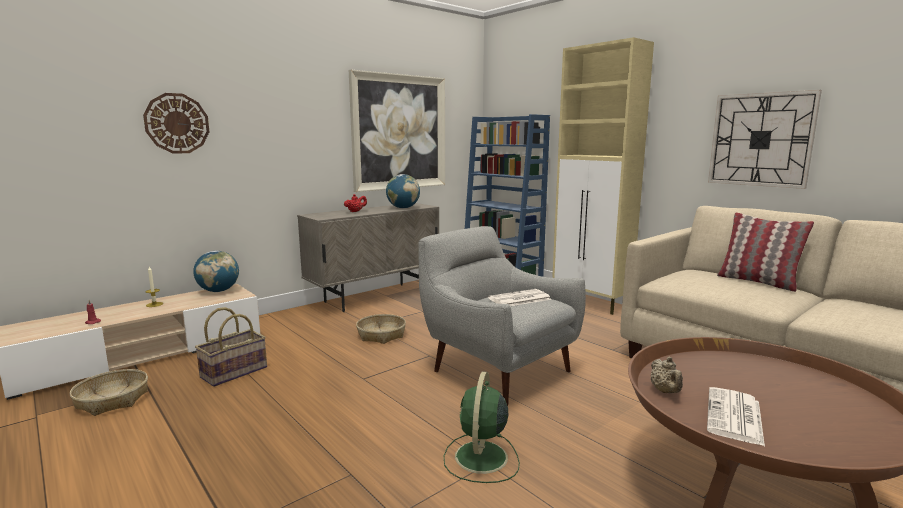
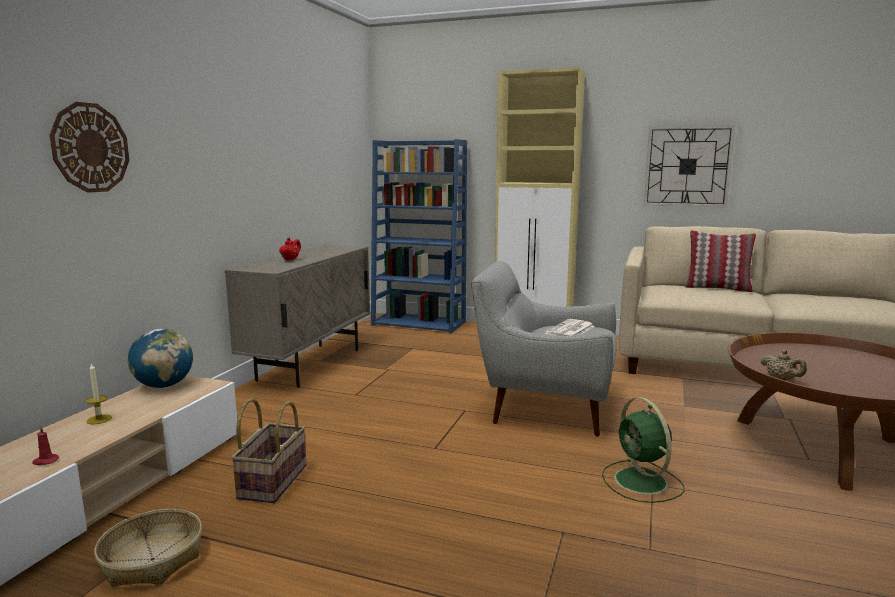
camera: 30 degrees left, 0 degrees up
(381, 335) = (383, 402): basket -> none
(399, 132) = (309, 159): picture -> none
(403, 208) = (334, 251): globe -> none
(735, 417) = (842, 385): newspaper -> none

